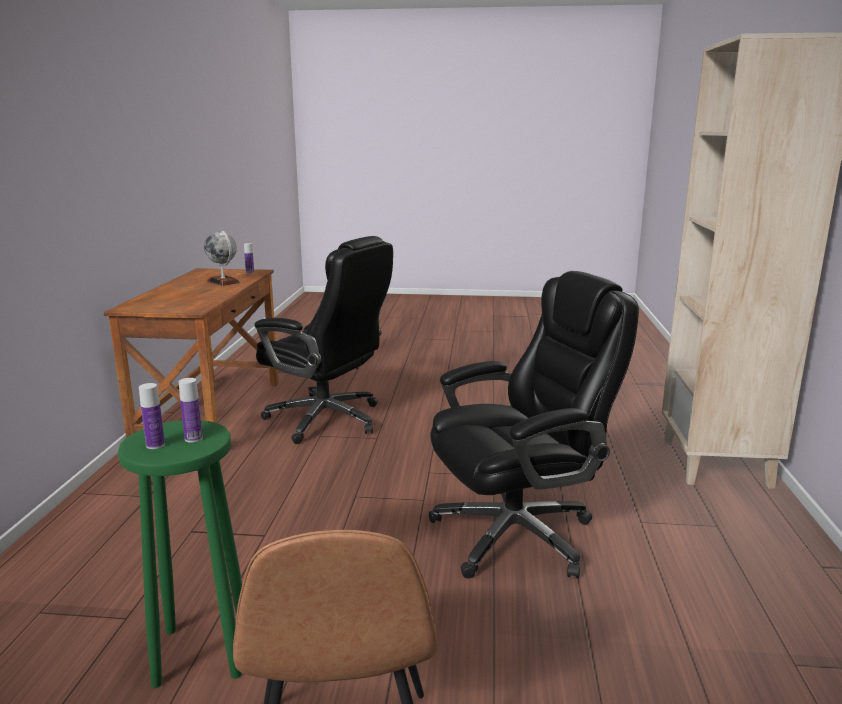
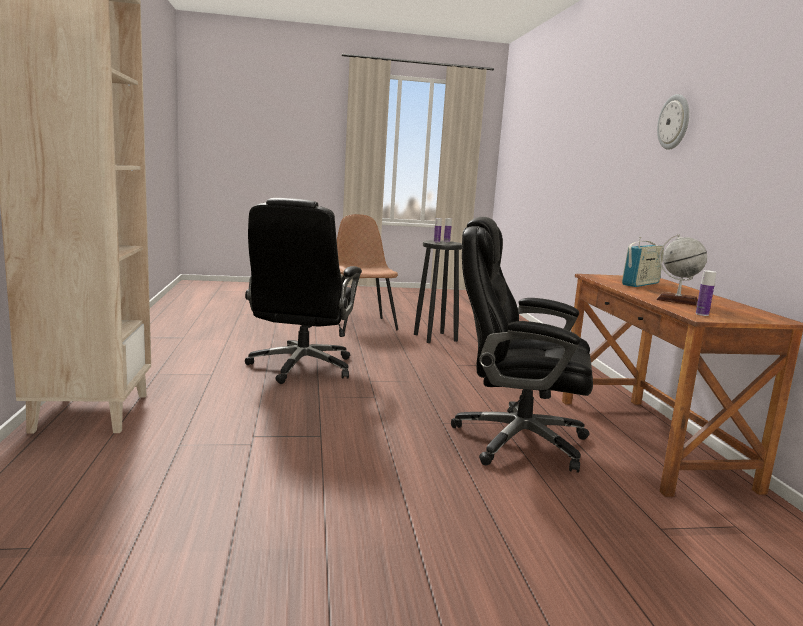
camera: 165 degrees right, 5 degrees down
(50, 124) = (674, 122): none -> wall clock
(182, 299) = (640, 284): none -> radio
(201, 653) = (435, 337): green stool -> black stool
(517, 534) = (301, 367): black office chair -> black office chair turned 45 degrees counterclockwise

